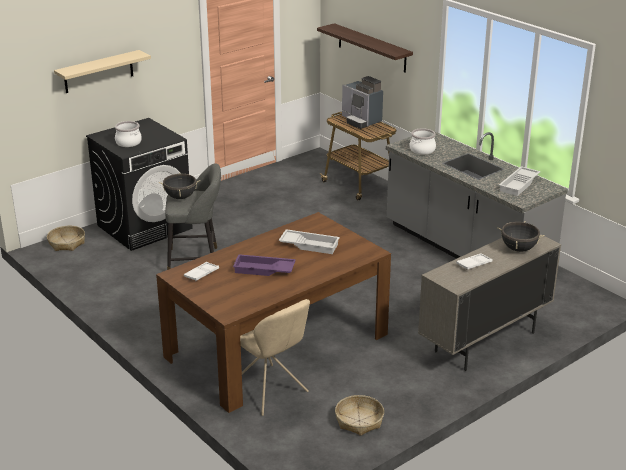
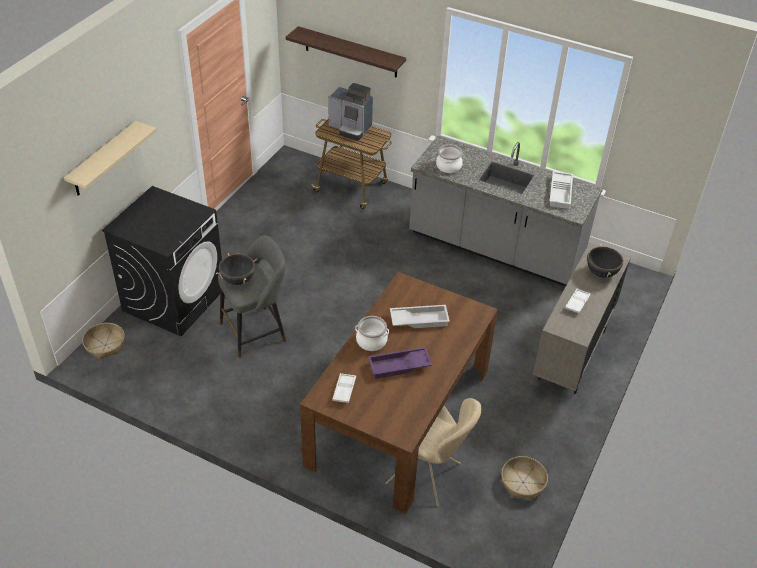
camera: 25 degrees left, 15 degrees up
(128, 142) = (158, 230): cooking pot -> cooking pot (371, 341)

